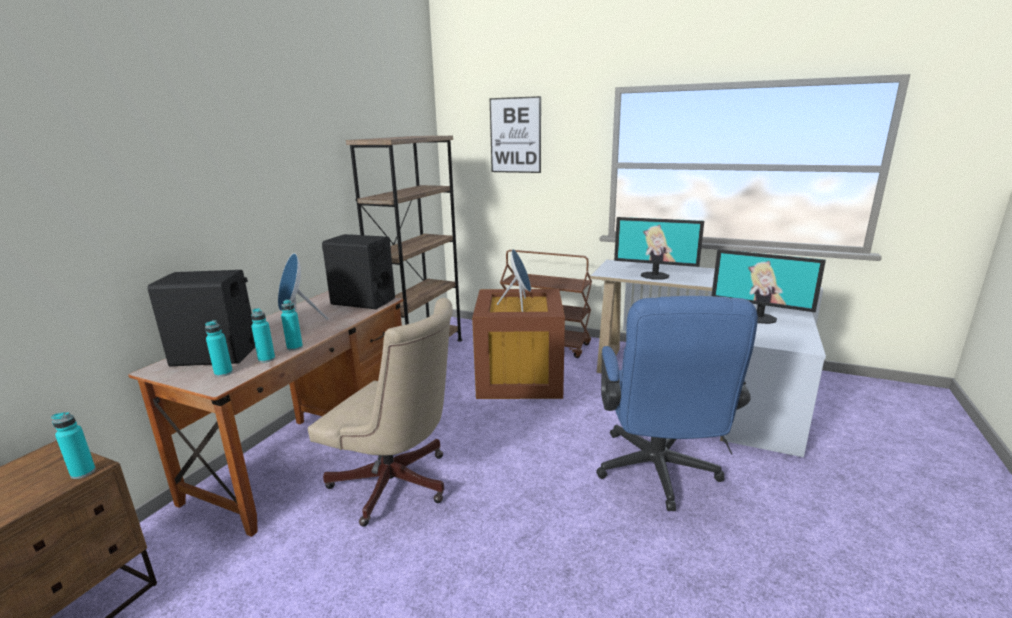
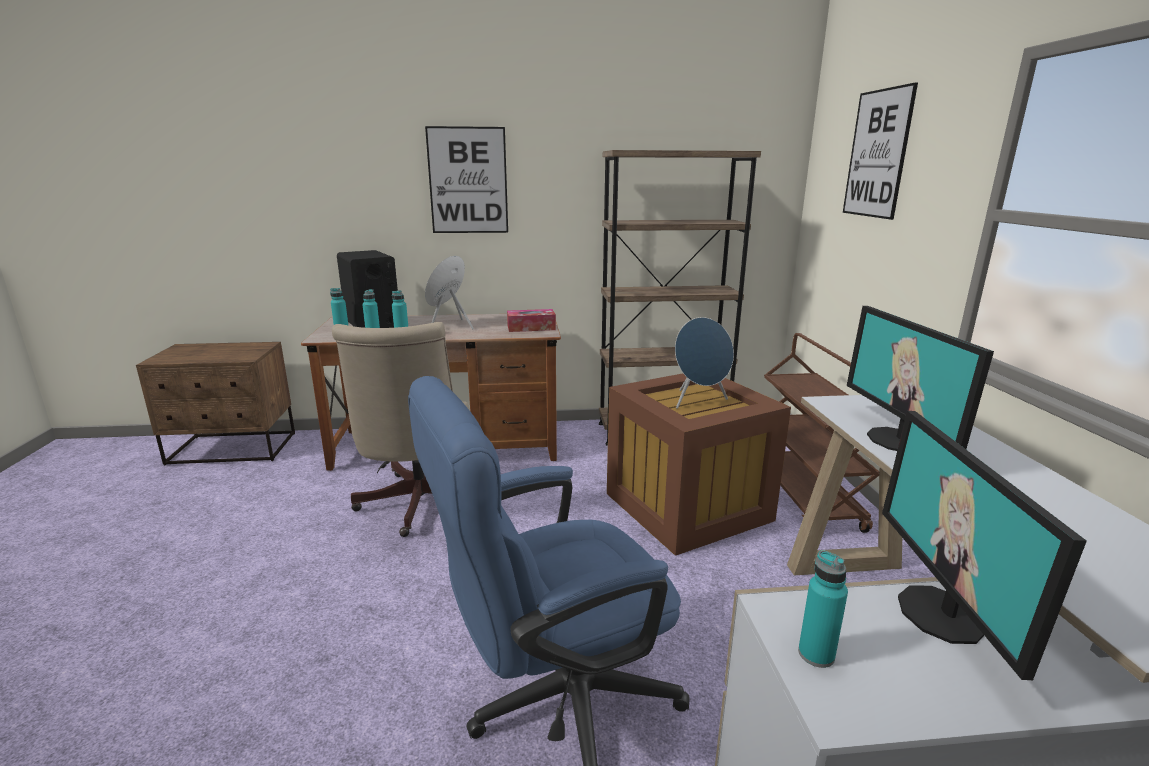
camera: 60 degrees right, 0 degrees up
(83, 472) = (241, 358): turquoise bottle -> turquoise bottle (816, 654)
(247, 177) = (468, 181): none -> picture
(363, 301) = (531, 328): black speaker -> tissue box

